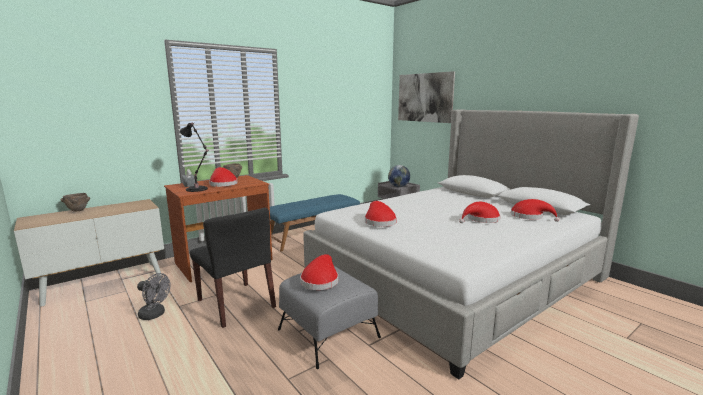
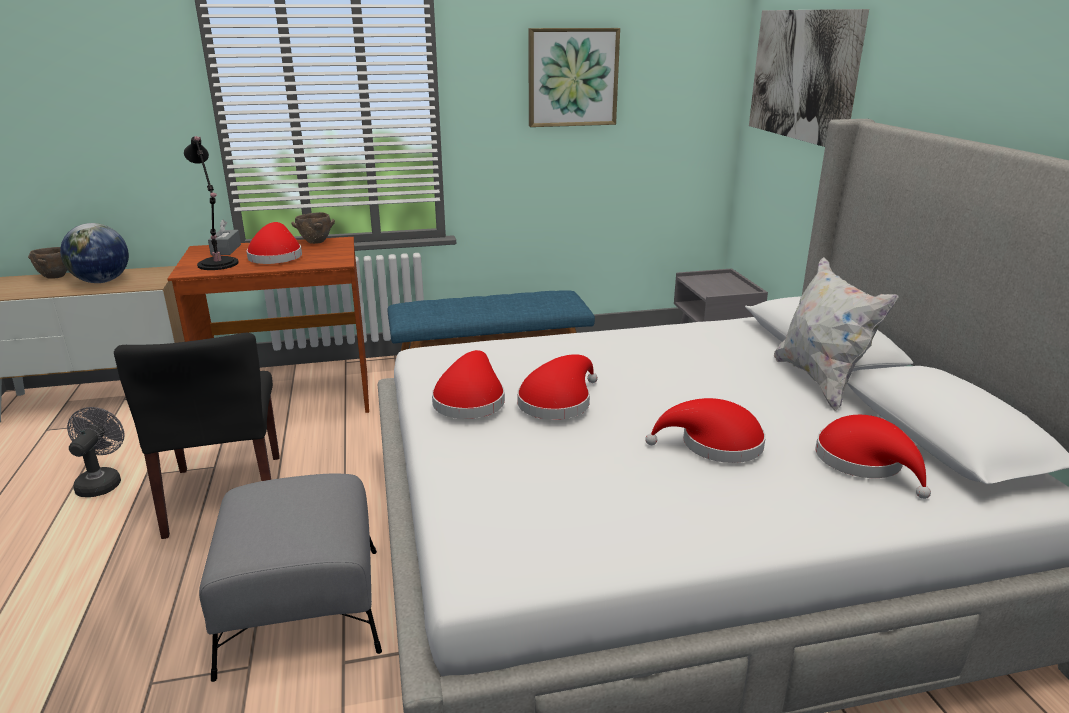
camera: 25 degrees right, 10 degrees up
(155, 315) = (102, 482): grey fan -> grey fan turned 135 degrees counterclockwise
(320, 280) = (274, 510): red hat -> red hat (557, 402)
(332, 100) = (572, 77): none -> picture
(398, 187) = (713, 290): globe -> globe (101, 281)
(486, 200) = (819, 381): none -> white pillow

